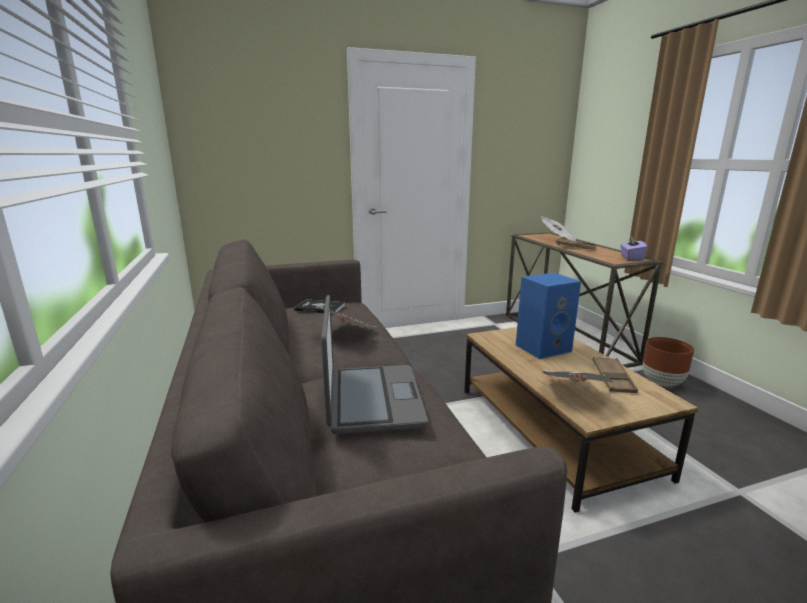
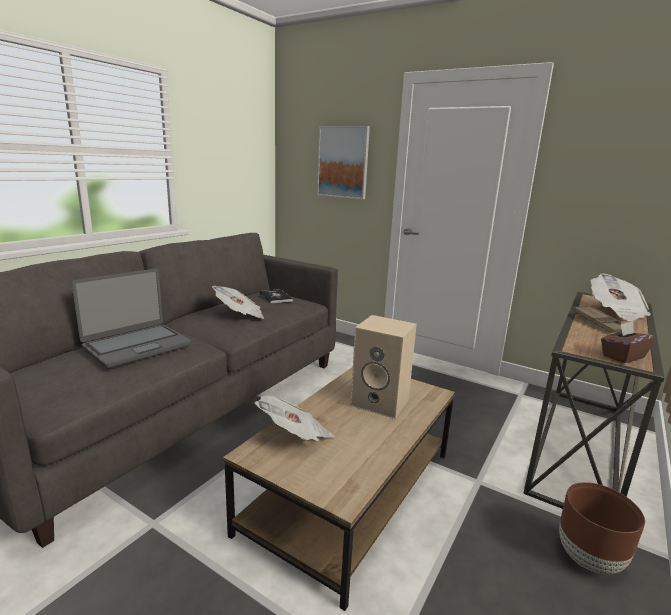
camera: 50 degrees right, 0 degrees up
(283, 144) = (343, 162): none -> picture
(543, 347) = (381, 402): blue speaker -> beige speaker
(613, 378) = (357, 453): brown tray -> none
(631, 258) = (622, 356): purple tissue box -> brown tissue box

